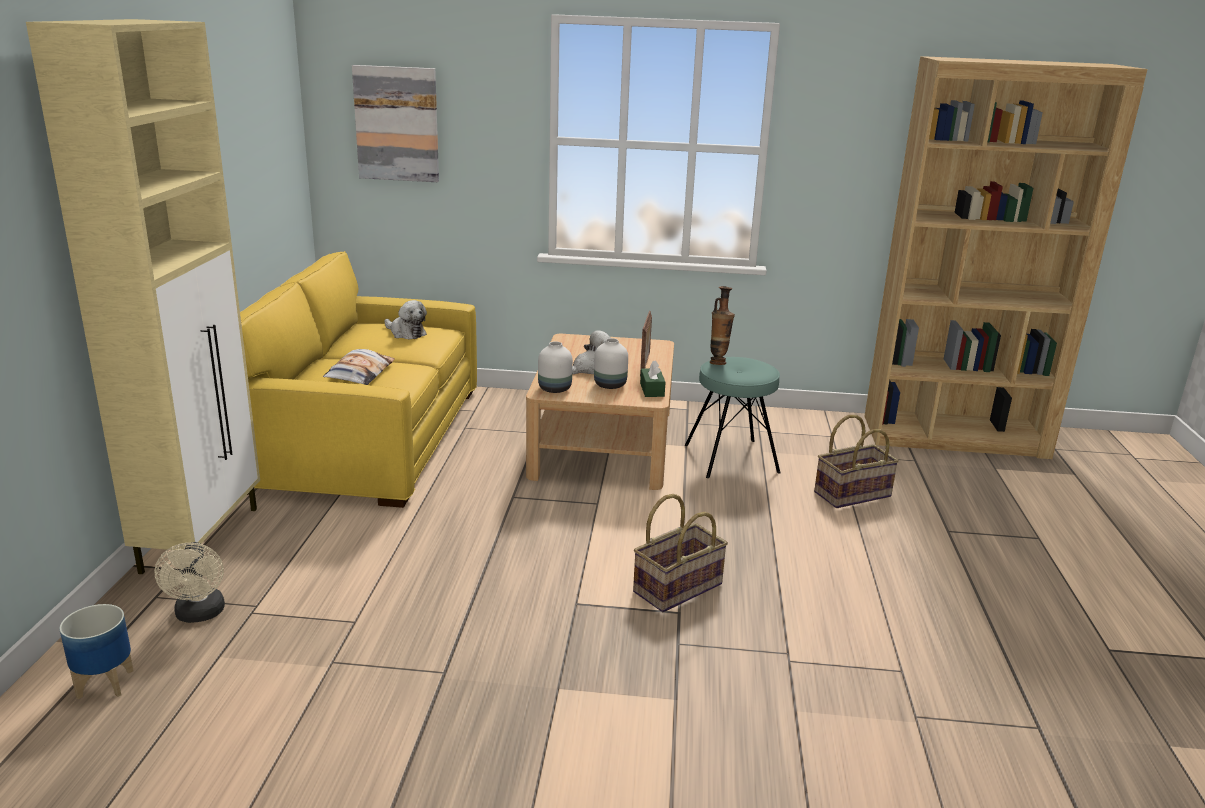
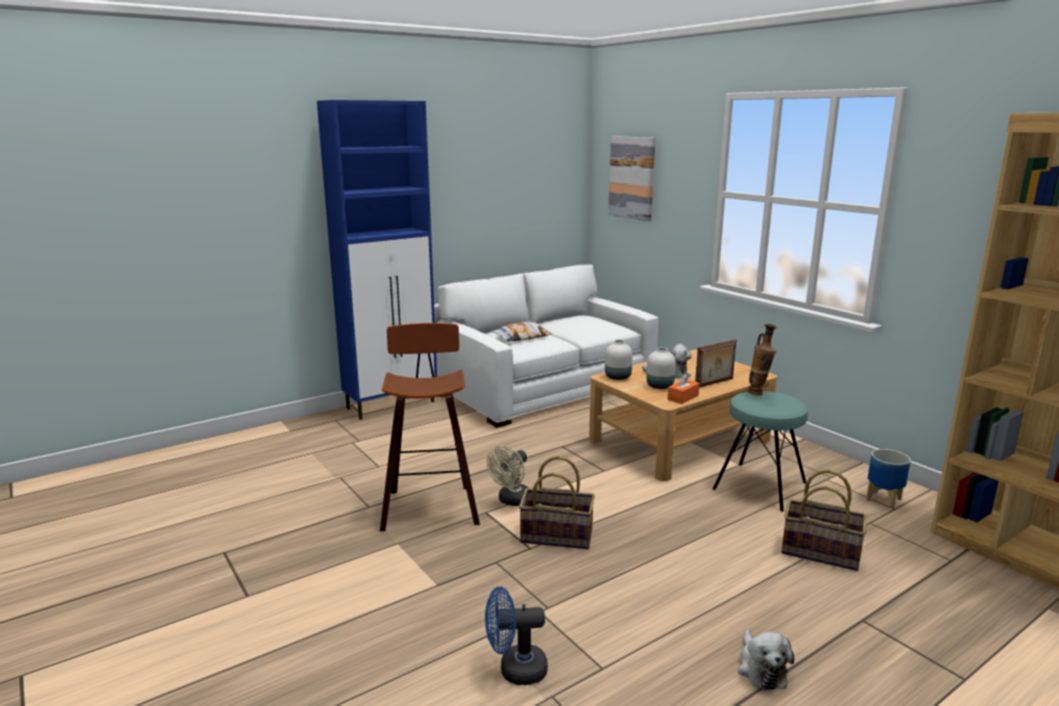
camera: 50 degrees right, 5 degrees down
(105, 683) = (265, 443): planter -> planter (883, 499)
(199, 615) = (335, 434): beige fan -> beige fan (511, 501)
(202, 538) = (392, 405): beige cabinet -> blue cabinet
(362, 435) = (544, 386): yellow sofa -> white sofa
(406, 333) = (593, 324): plush toy -> plush toy (761, 668)
(509, 630) = (429, 506): none -> stool
(652, 389) = (683, 397): green tissue box -> orange tissue box
(862, 718) = (515, 670): none -> blue fan

